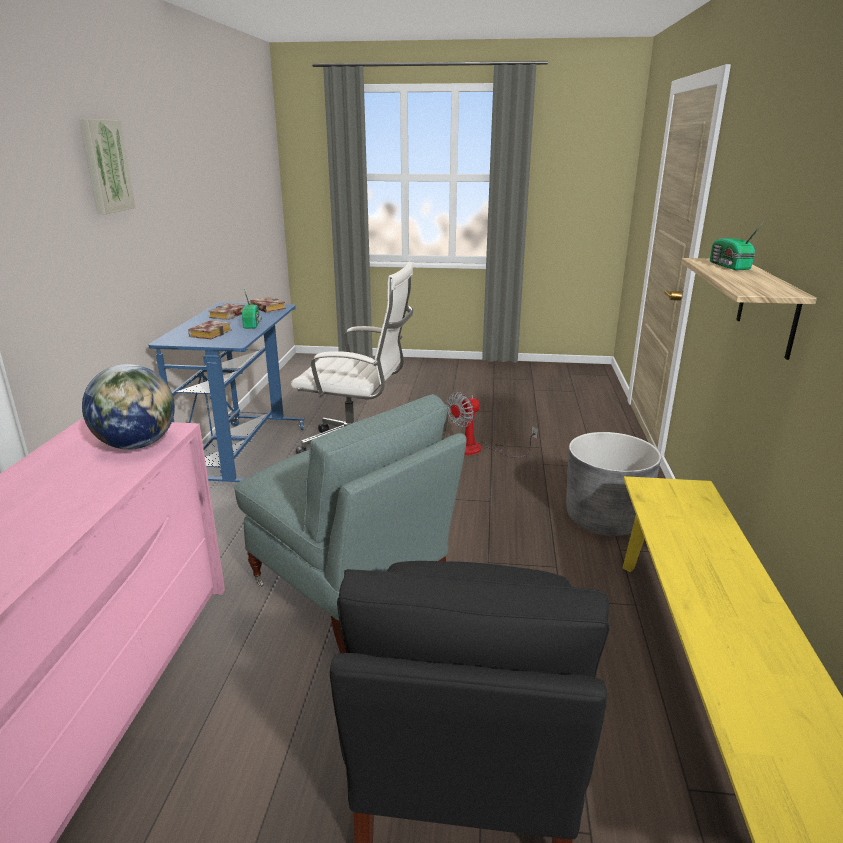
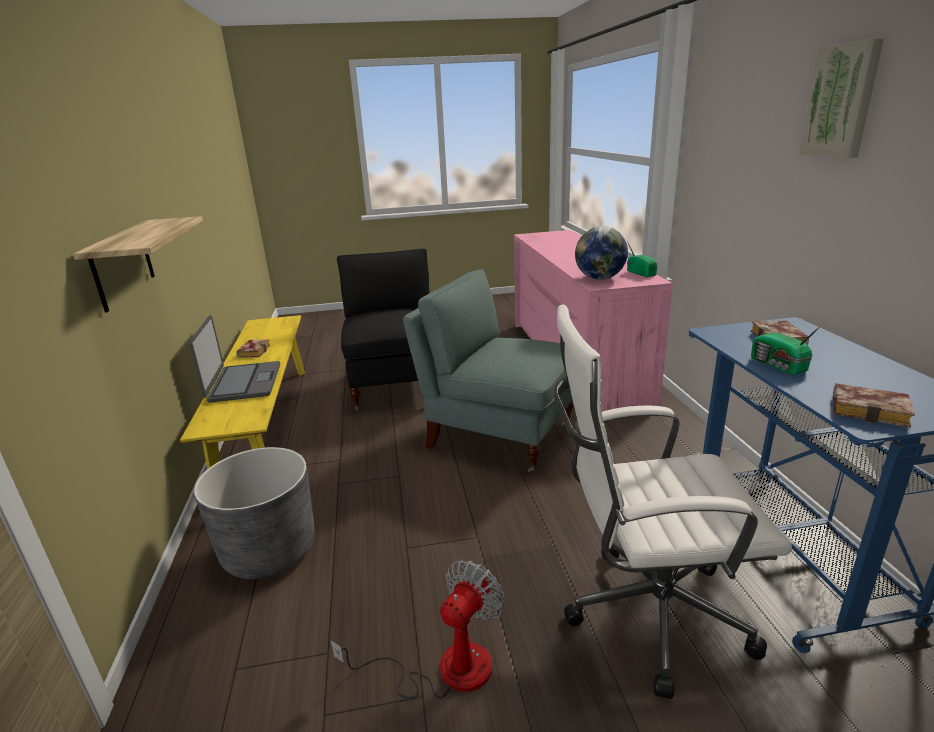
camera: 165 degrees right, 0 degrees up
(228, 316) = (866, 378): book -> book (254, 351)
(705, 551) = (243, 383): none -> laptop
(729, 266) = (129, 239): radio -> radio (641, 273)

